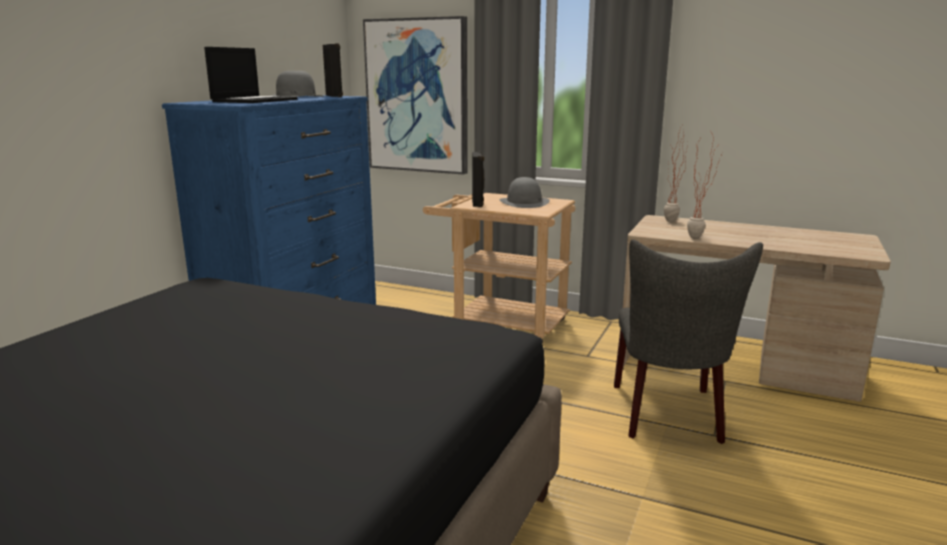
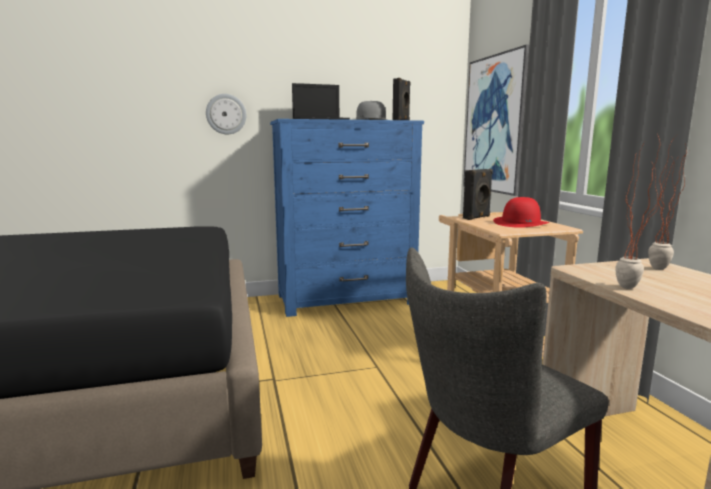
camera: 50 degrees right, 5 degrees down
(95, 95) = (226, 114): none -> wall clock
(524, 202) = (520, 223): grey hat -> red hat

